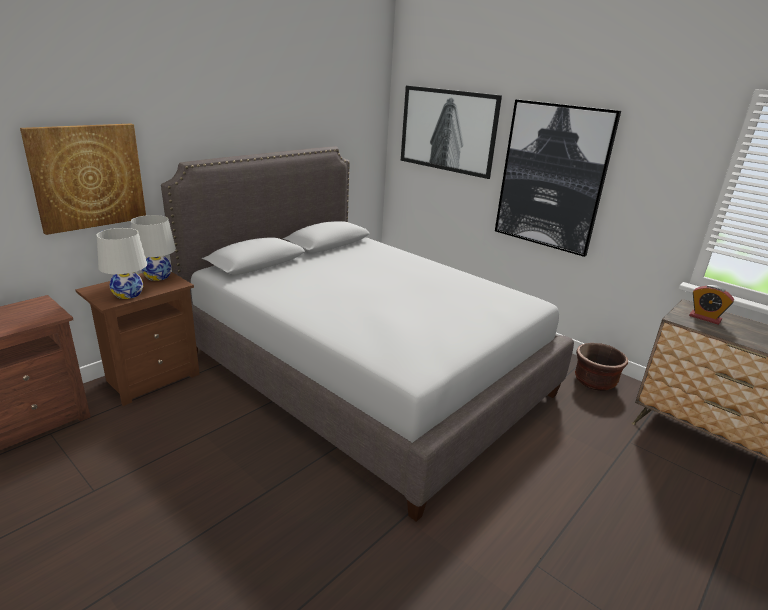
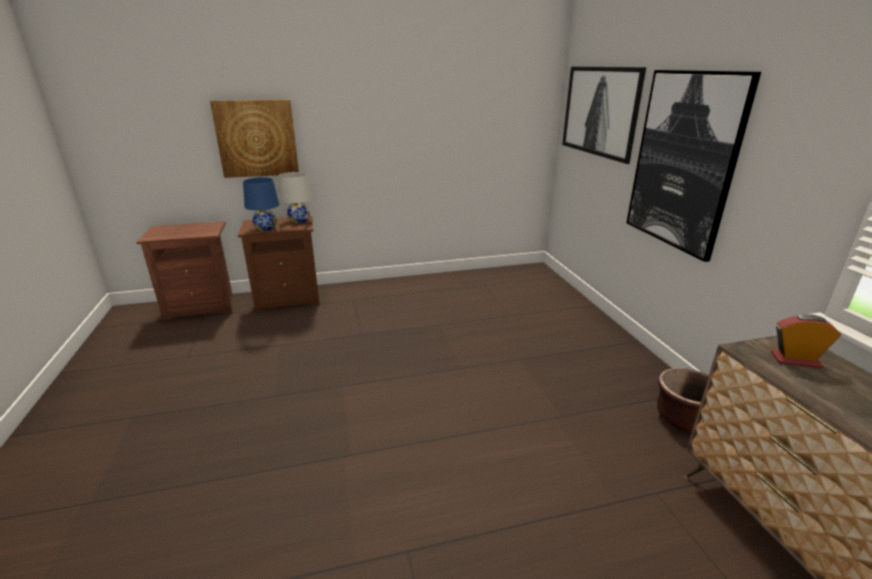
camera: 35 degrees right, 0 degrees up
(128, 294) = (266, 228): white table lamp -> blue table lamp
(365, 372) = (439, 336): grey bed -> none
(705, 318) = (795, 360): alarm clock -> alarm clock turned 120 degrees clockwise

